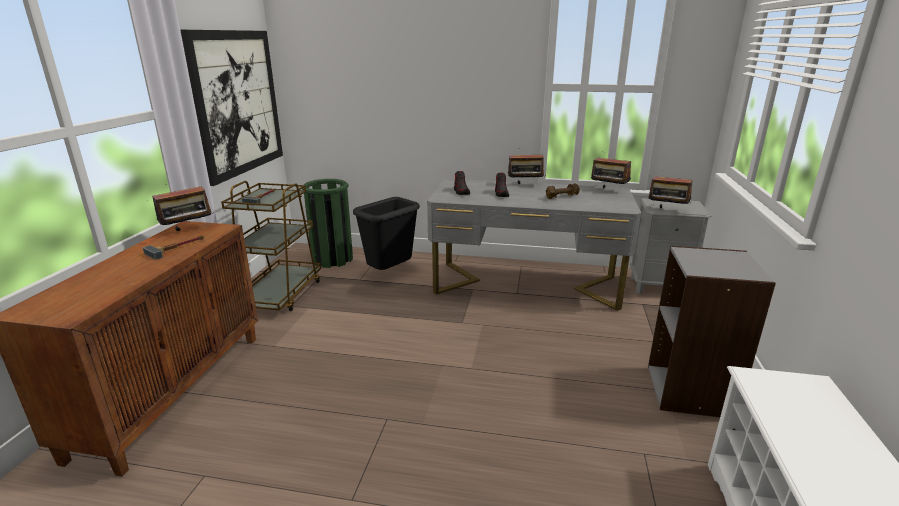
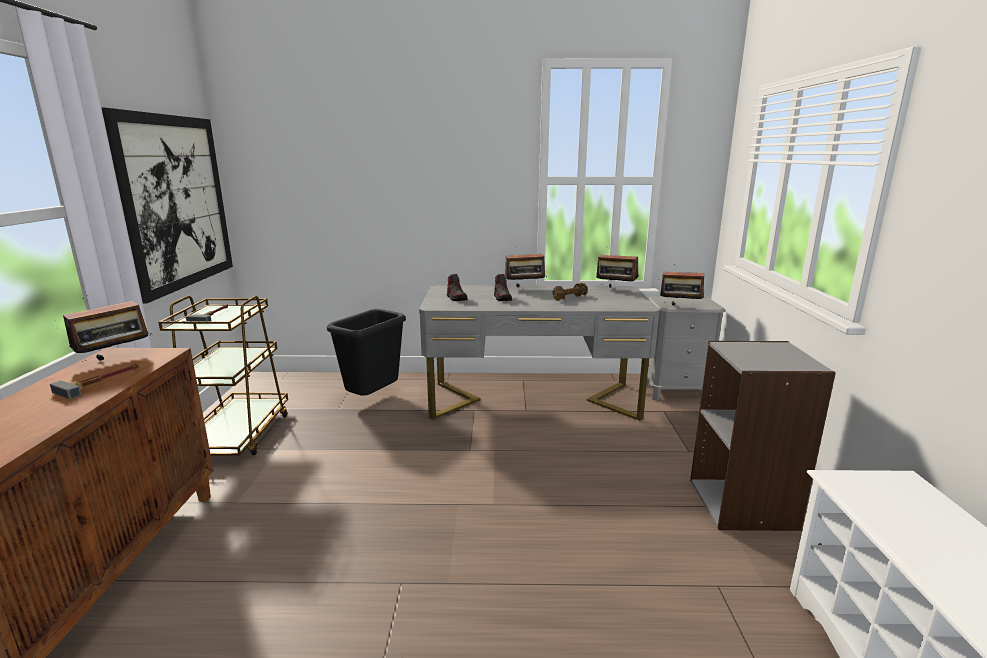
camera: 10 degrees left, 5 degrees down
(332, 259) = (299, 388): green trash can -> none

